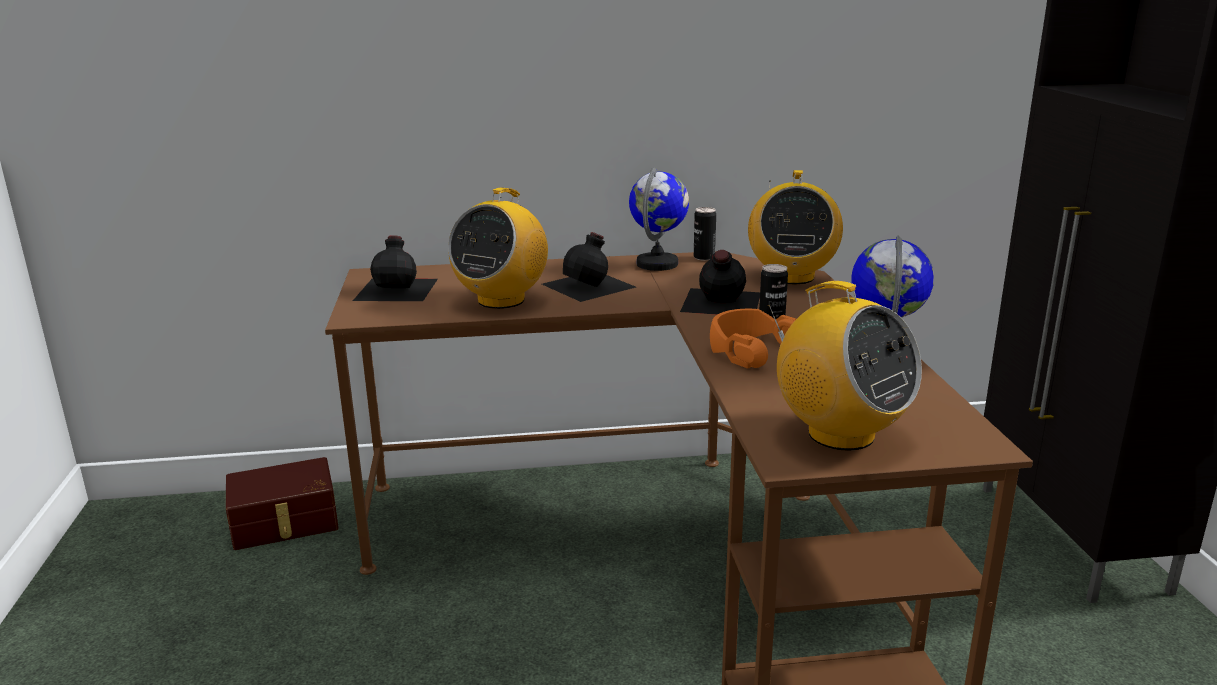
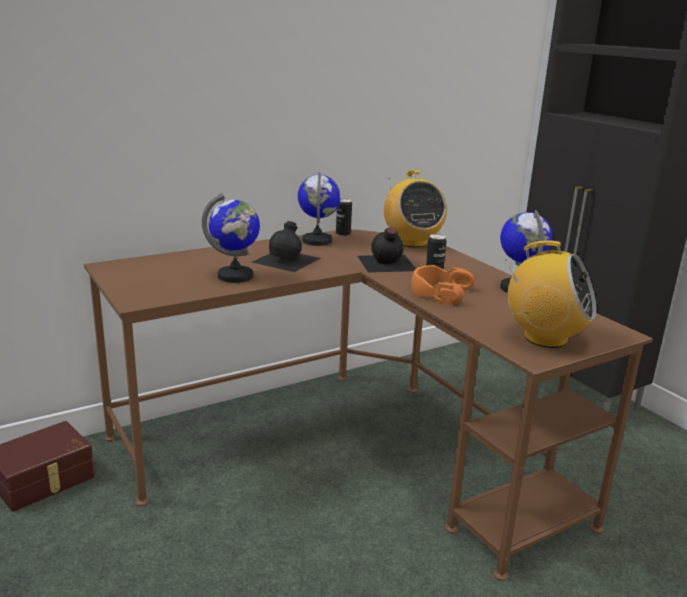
camera: 25 degrees left, 0 degrees up
(398, 289) = (144, 275): black bottle -> none
(501, 300) = (235, 276): radio -> globe

